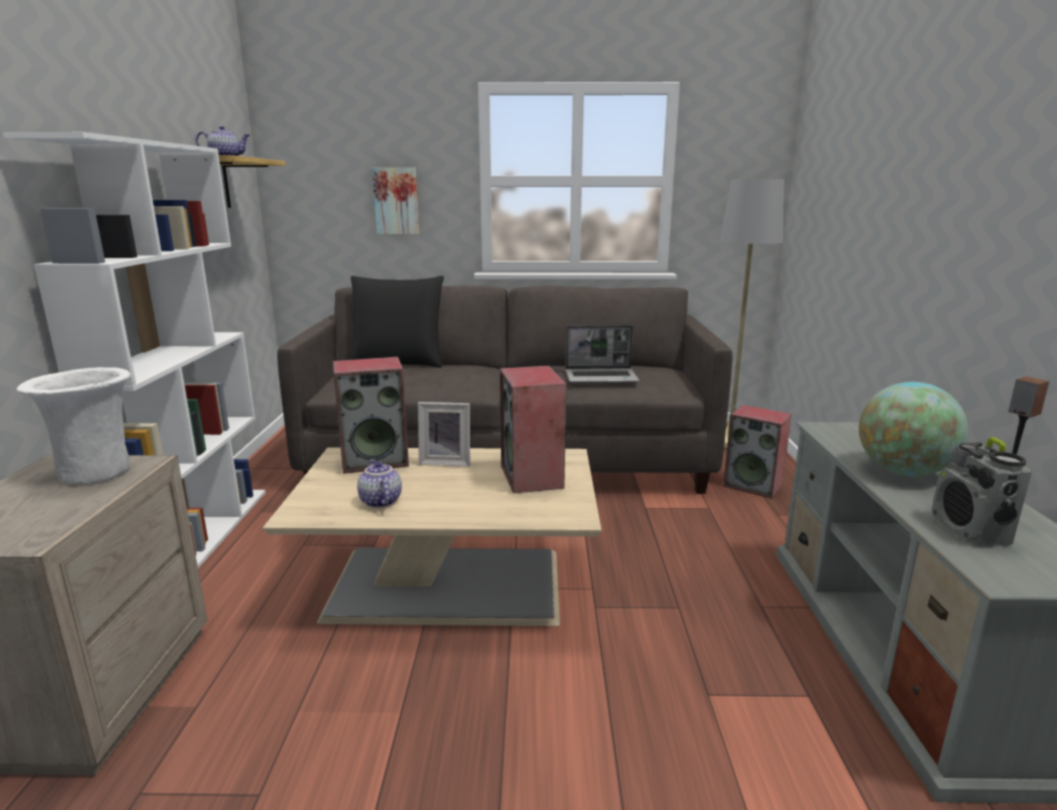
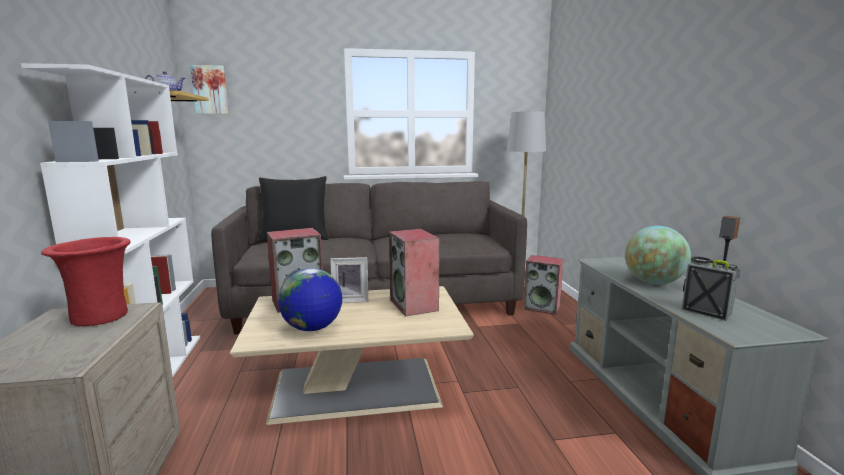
camera: 10 degrees left, 5 degrees down
(95, 472) = (99, 317): white vase -> red vase
(379, 501) = (312, 328): teapot -> globe
(396, 201) = (287, 127): picture -> picture (210, 90)
(602, 377) = (441, 240): laptop -> none
(970, 530) = (706, 311): radio -> radio turned 150 degrees clockwise

